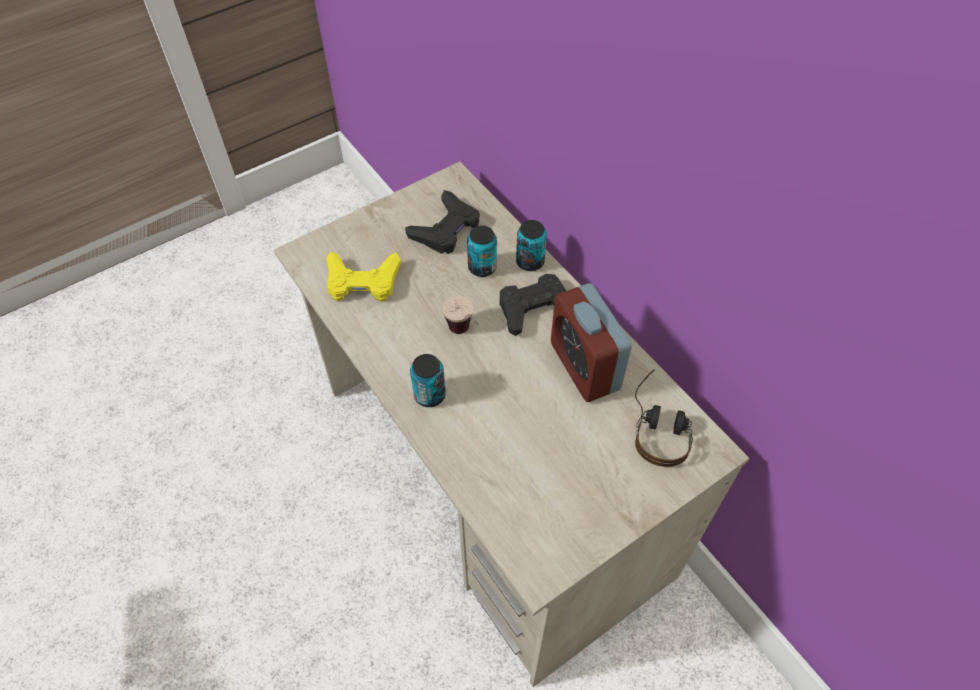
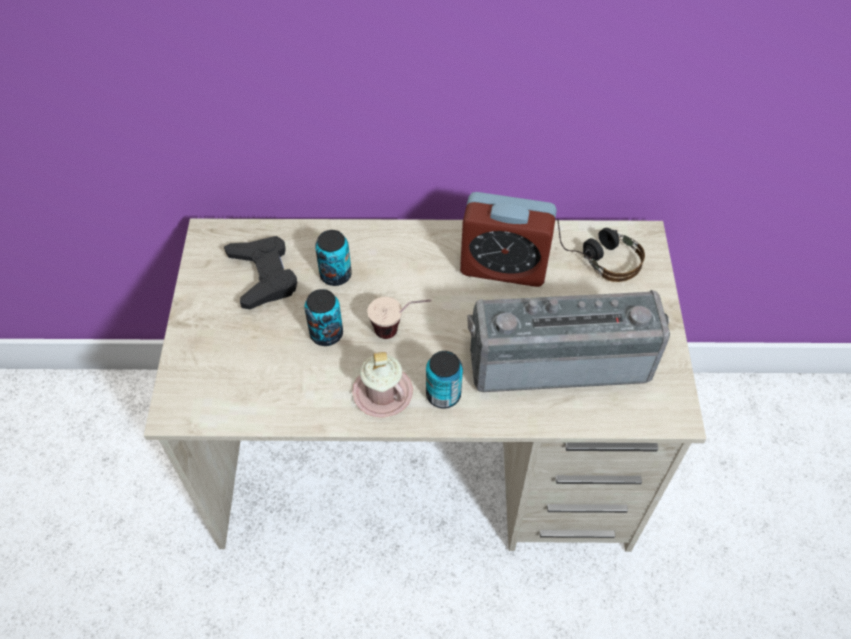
camera: 55 degrees left, 0 degrees up
(362, 282) = (264, 377): yellow game controller -> none
(402, 356) = (382, 393): none -> pink mug
(527, 454) = (558, 357): none -> radio
(530, 262) = (362, 238): can -> can (326, 334)
(535, 308) = (416, 264): black game controller -> none

